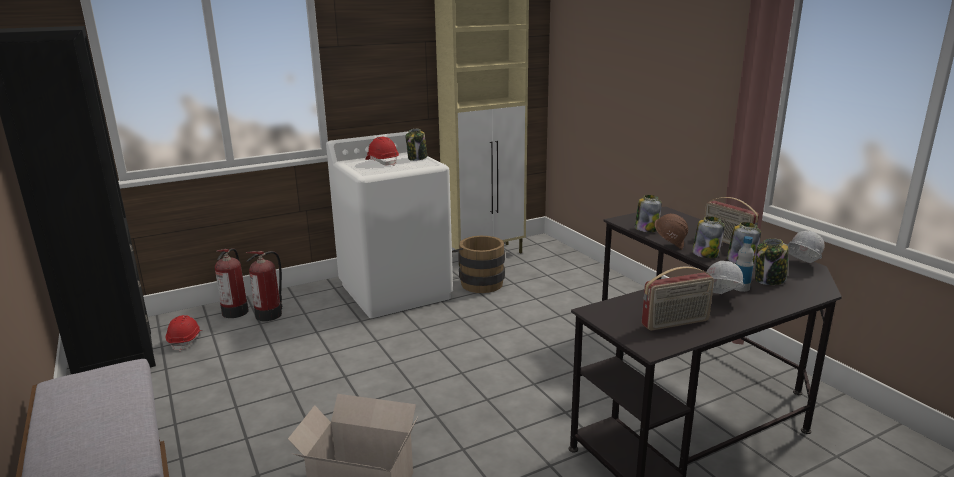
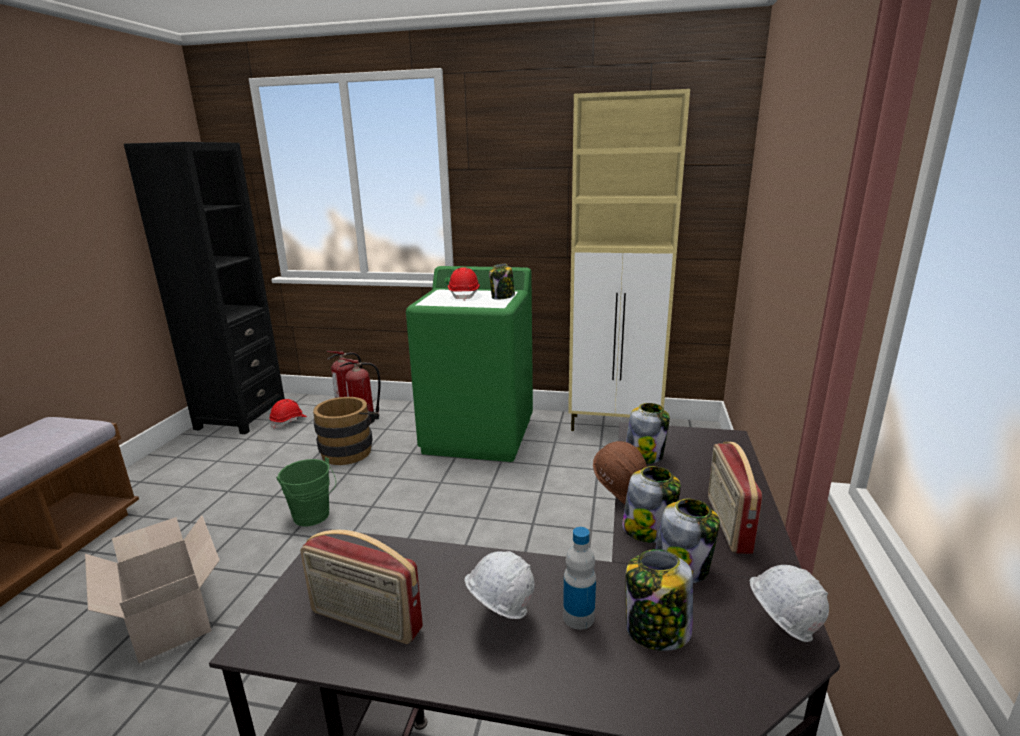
camera: 40 degrees right, 0 degrees up
(359, 387) = (313, 517): none -> green bucket
(396, 291) = (479, 435): white washing machine -> green washing machine
(480, 282) = (565, 455): brown bucket -> brown bucket (349, 450)

